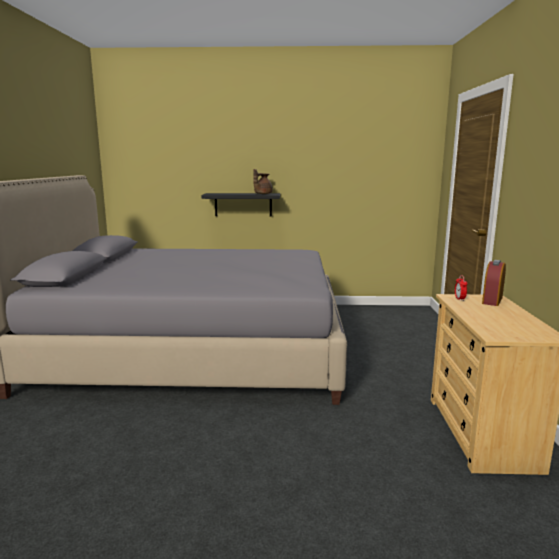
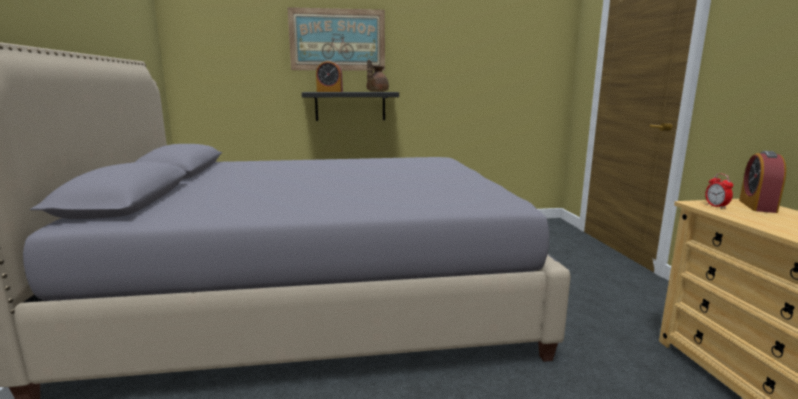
camera: 10 degrees left, 0 degrees up
(225, 193) = (329, 91): none -> alarm clock
(233, 151) = (337, 40): none -> picture

